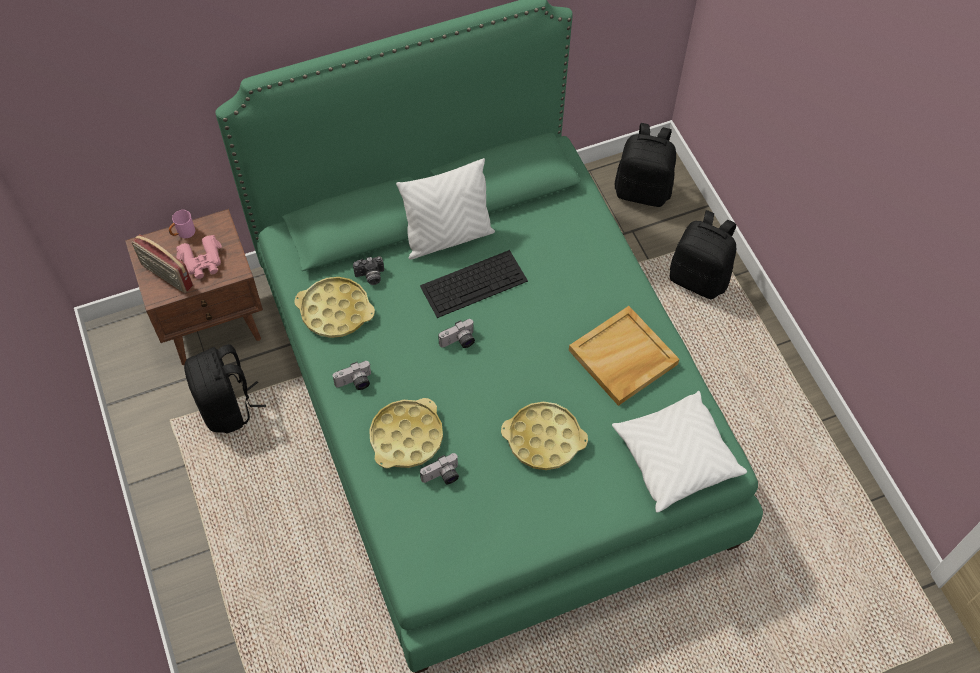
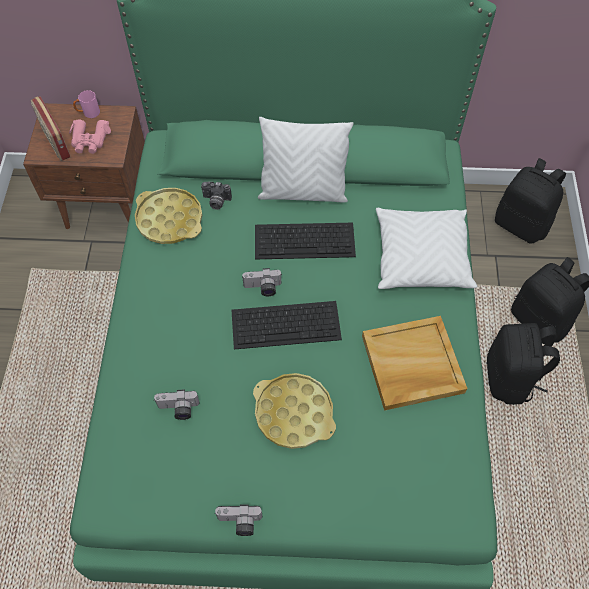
camera: 25 degrees right, 0 degrees up
(228, 407) = (80, 275): black backpack -> black backpack (510, 378)
(355, 383) = (150, 289): camera -> camera (239, 523)
(406, 437) = (167, 357): yellow tray -> none
(497, 365) = (287, 324): none -> keyboard
(675, 457) = (417, 488): white pillow -> white pillow (420, 257)

